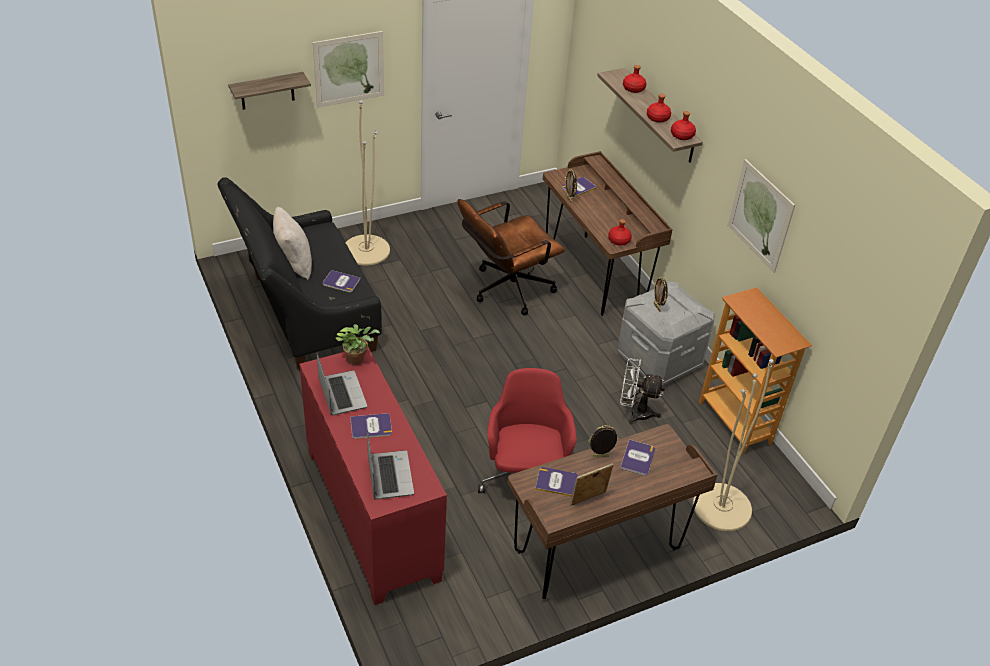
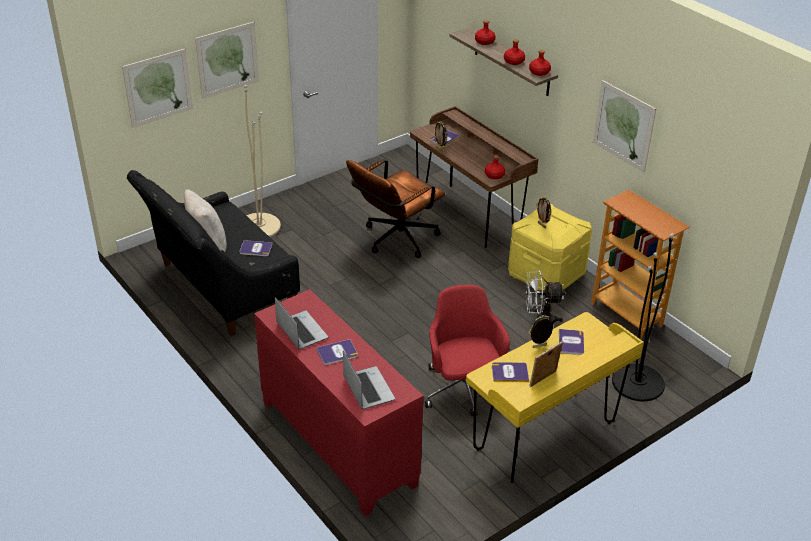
camera: 10 degrees left, 5 degrees down
(267, 91) = (158, 88): shelf -> picture
(358, 358) = (305, 300): potted plant -> none
(597, 552) = (545, 437): brown desk -> yellow desk
(659, 360) = (546, 275): grey storage box -> yellow storage box
(722, 507) = (638, 382): beige floor lamp -> black floor lamp

